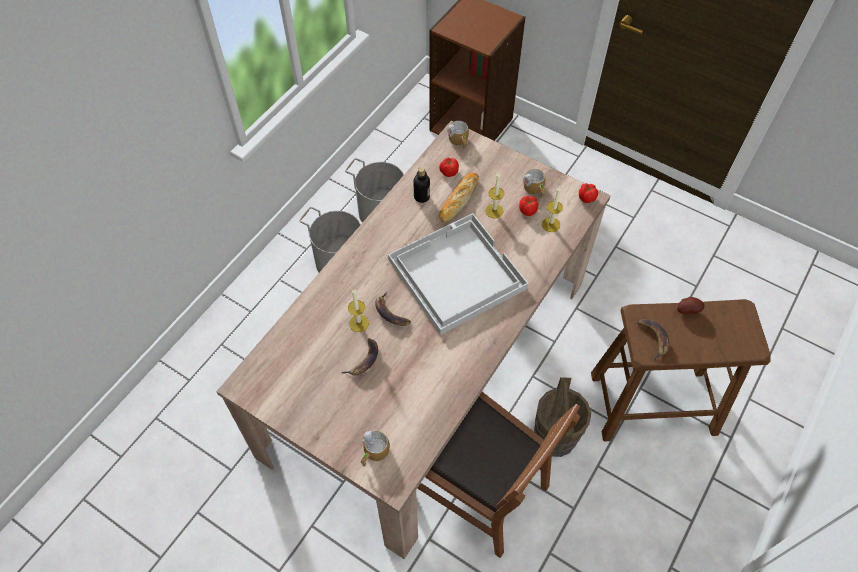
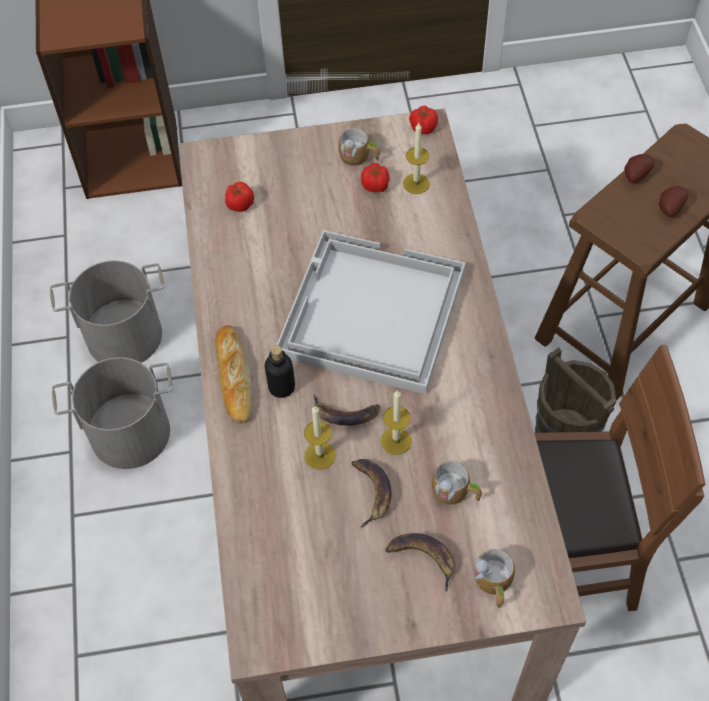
camera: 40 degrees left, 0 degrees up
(421, 197) = (238, 255): bottle -> bottle (281, 387)
(458, 199) = (285, 228): bread -> bread (233, 377)
(459, 141) = (214, 161): mug -> mug (456, 493)
(494, 211) = (339, 212): candle -> candle (396, 440)
(653, 339) = (635, 229): banana -> banana (423, 558)
(687, 342) = (669, 208): none -> potato

